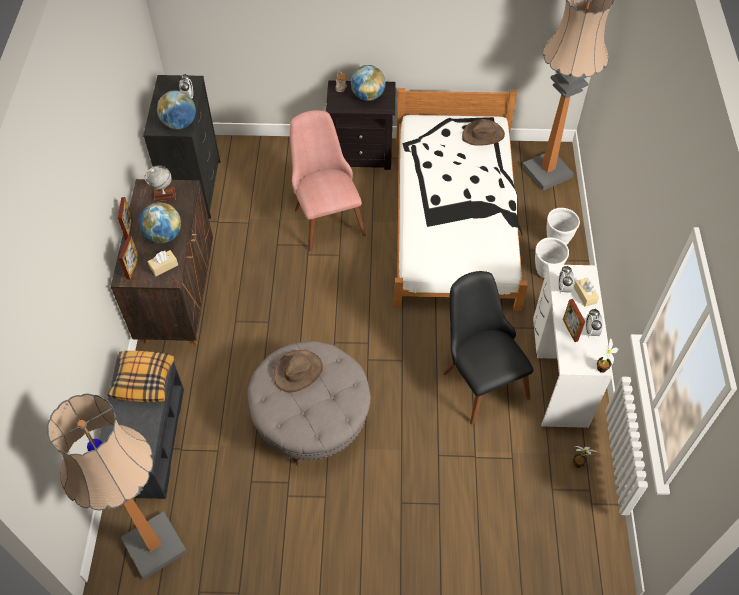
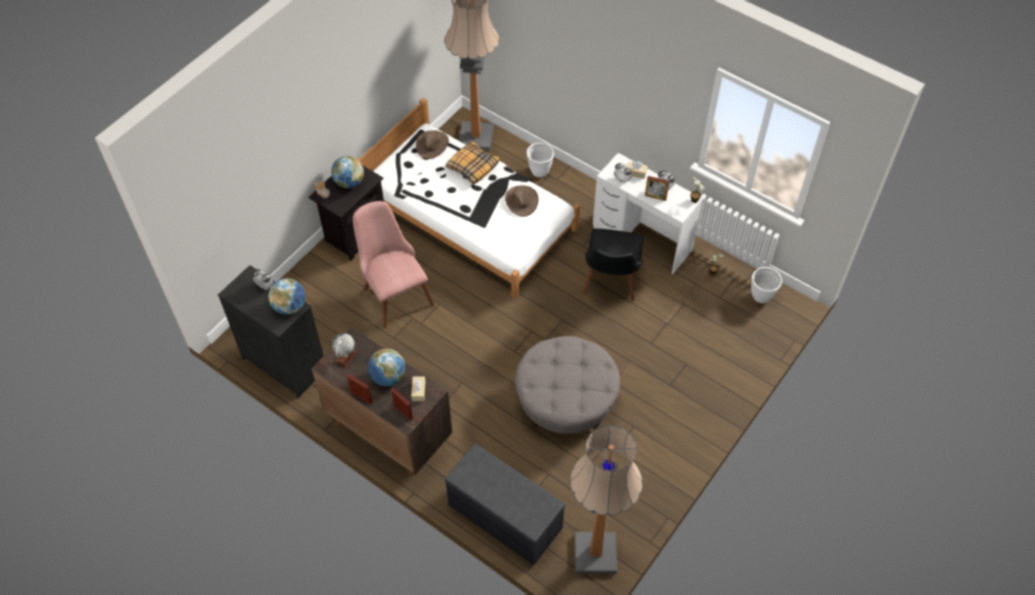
camera: 55 degrees left, 0 degrees up
(143, 380) = (482, 471): pillow -> pillow (472, 166)
(298, 372) = (548, 373): brown hat -> brown hat (521, 201)
(325, 215) = (393, 291): pink chair -> pink chair turned 45 degrees clockwise
(479, 377) = (610, 284): black chair -> black chair turned 90 degrees counterclockwise
(546, 272) = (559, 194): white planter -> white planter (761, 297)

